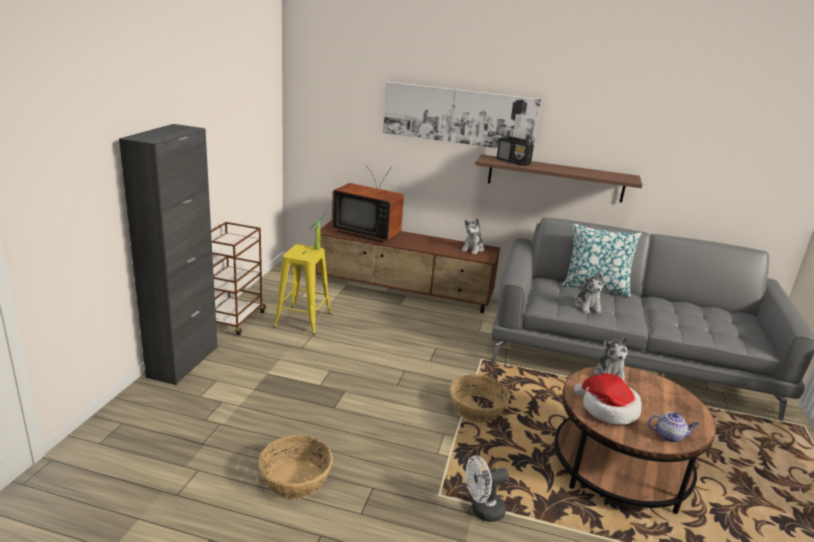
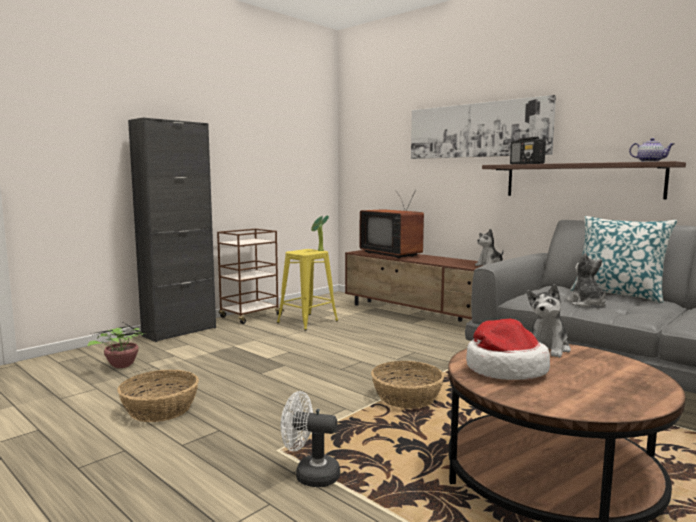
camera: 30 degrees right, 15 degrees down
(182, 429) = (122, 365): none -> potted plant
(588, 307) = (586, 304): plush toy -> plush toy turned 150 degrees clockwise
(669, 436) = (574, 402): teapot -> teapot (650, 161)

